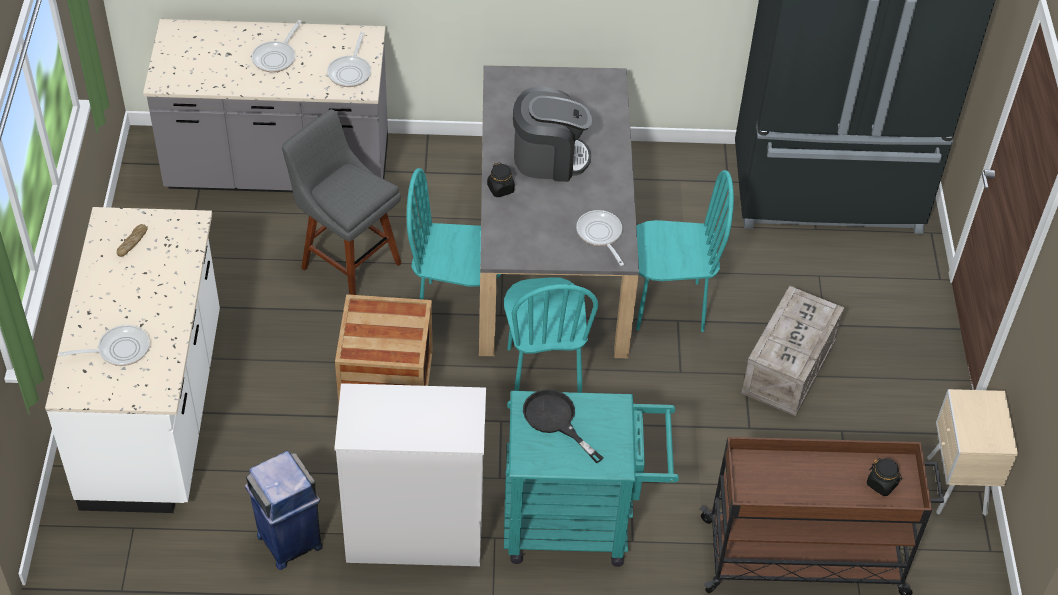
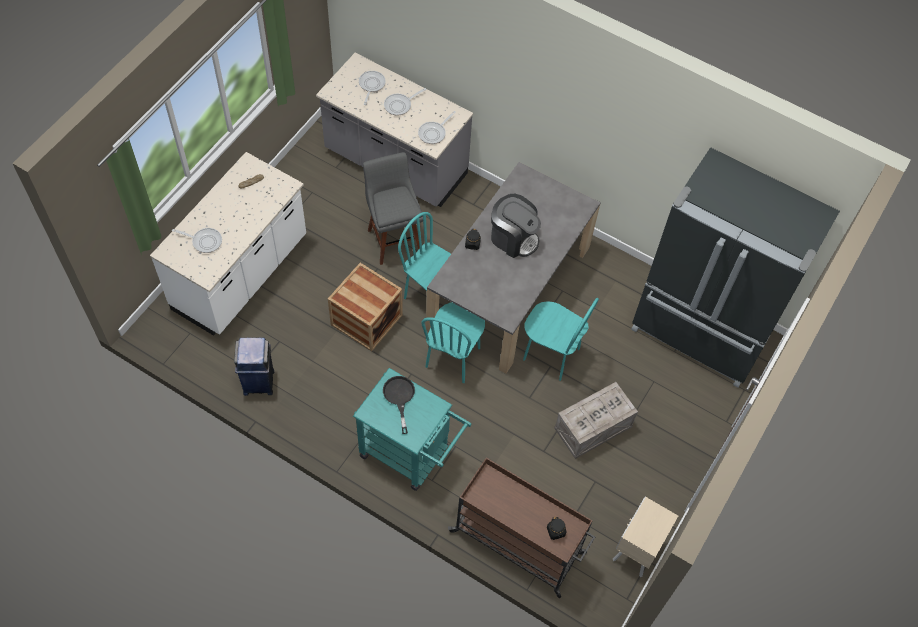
camera: 30 degrees right, 10 degrees up
(413, 533) = (322, 412): white dresser -> none
(600, 235) = (507, 300): frying pan -> frying pan (371, 85)

